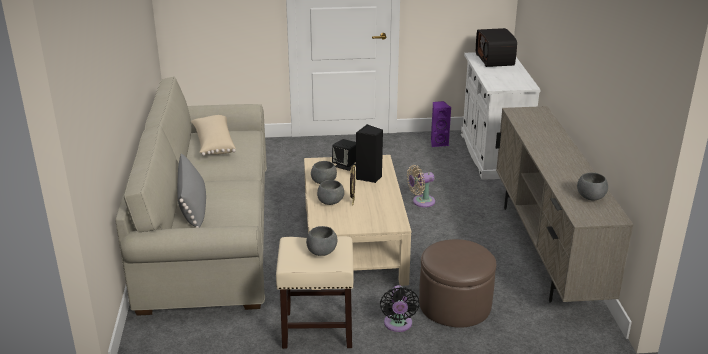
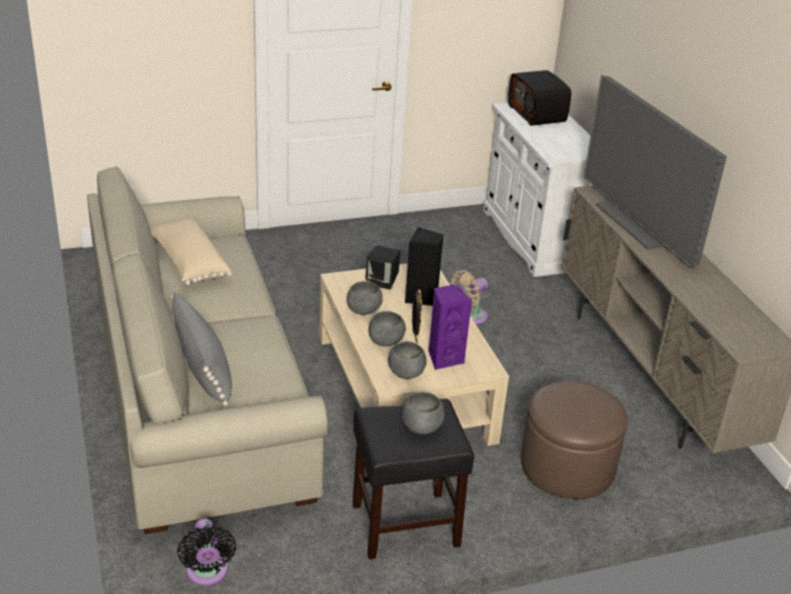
camera: 15 degrees left, 5 degrees up
(316, 330) = (404, 525): beige stool -> black stool
(398, 325) = (506, 504): black fan -> black fan (207, 573)
(438, 143) = (459, 226): purple speaker -> purple speaker (444, 358)
(542, 133) = (640, 223): none -> television
(591, 197) = (739, 317): grey bowl -> grey bowl (406, 373)

